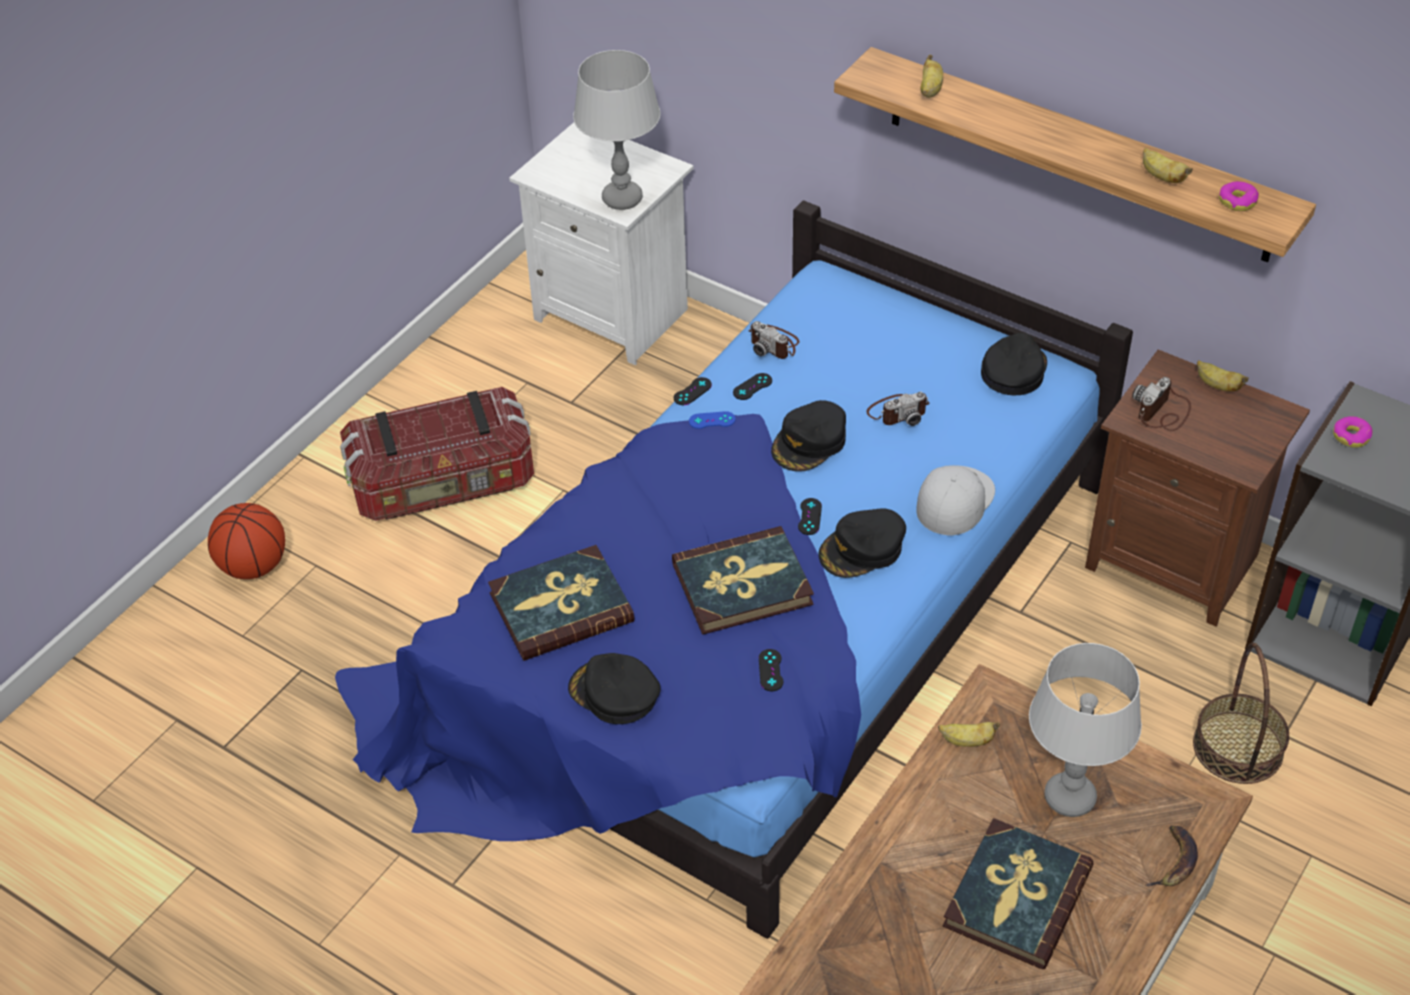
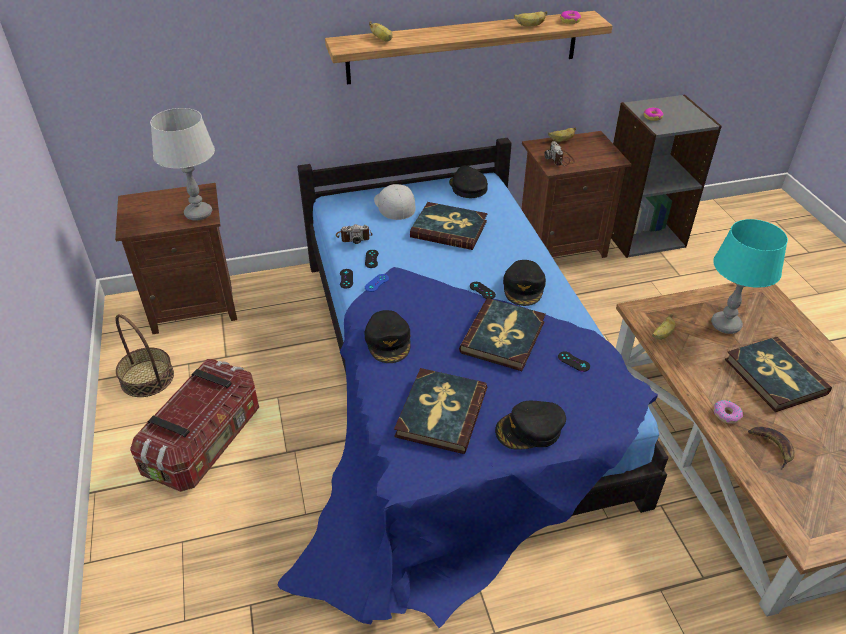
camera: 50 degrees left, 5 degrees down
(253, 566) = (139, 576): basketball -> none
(613, 313) = (194, 305): white nightstand -> brown nightstand
(810, 442) = (434, 263): black cap -> black cap (388, 341)
(881, 877) = (726, 414): none -> donut
(897, 412) = (449, 229): camera -> book
(954, 499) = (524, 245): white cap -> white cap (394, 204)
(1069, 797) = (725, 325): grey table lamp -> turquoise table lamp
(1174, 862) = (789, 318): banana -> banana (772, 447)
(1238, 747) = (675, 290): basket -> basket (147, 378)

